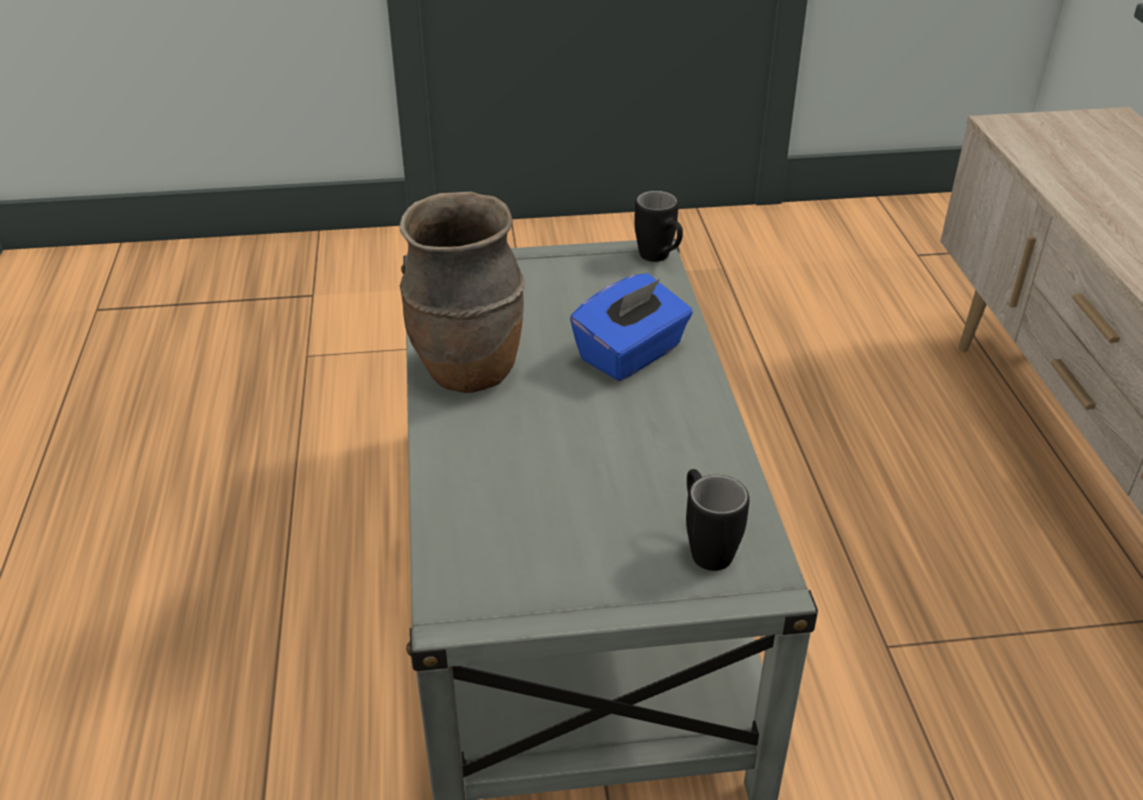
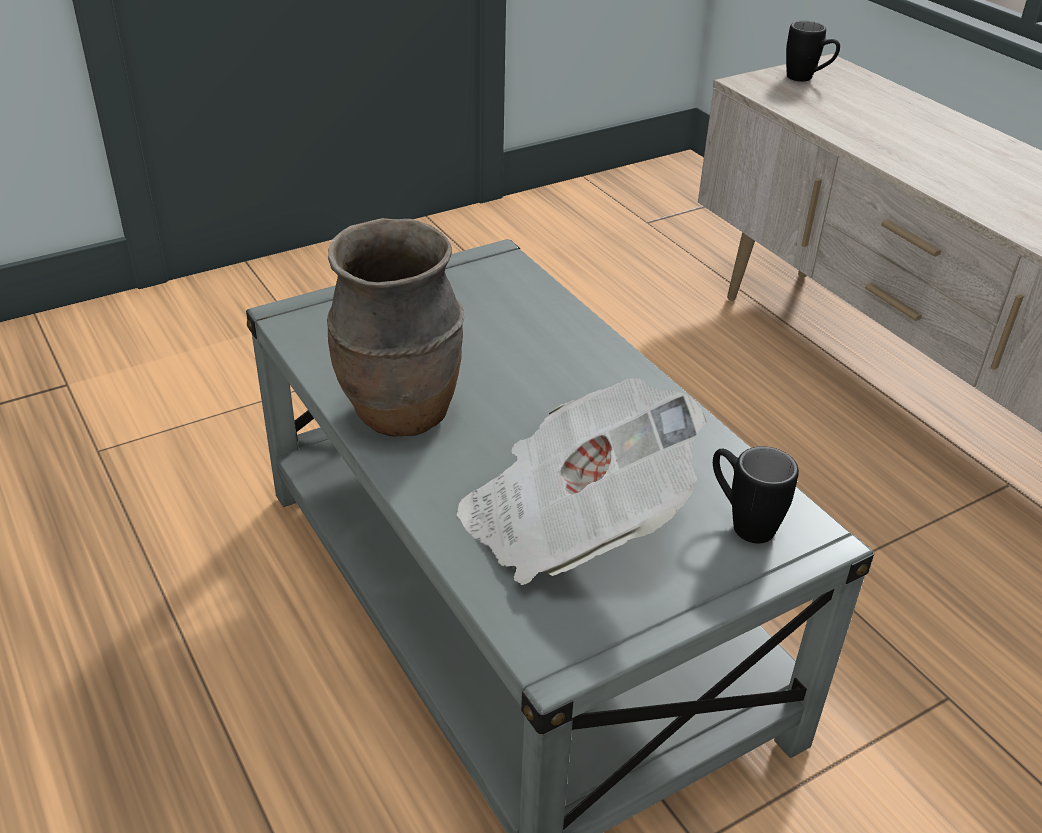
camera: 25 degrees left, 0 degrees up
(550, 503) = (572, 522): none -> newspaper
(631, 354) = (548, 358): blue tissue box -> none
(660, 259) = (511, 261): black mug -> black mug (807, 79)

